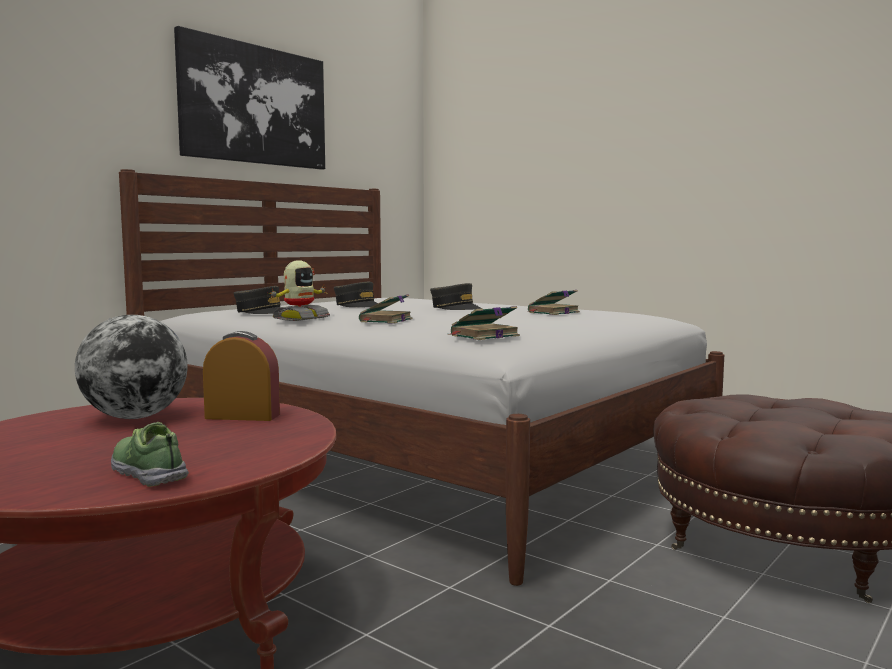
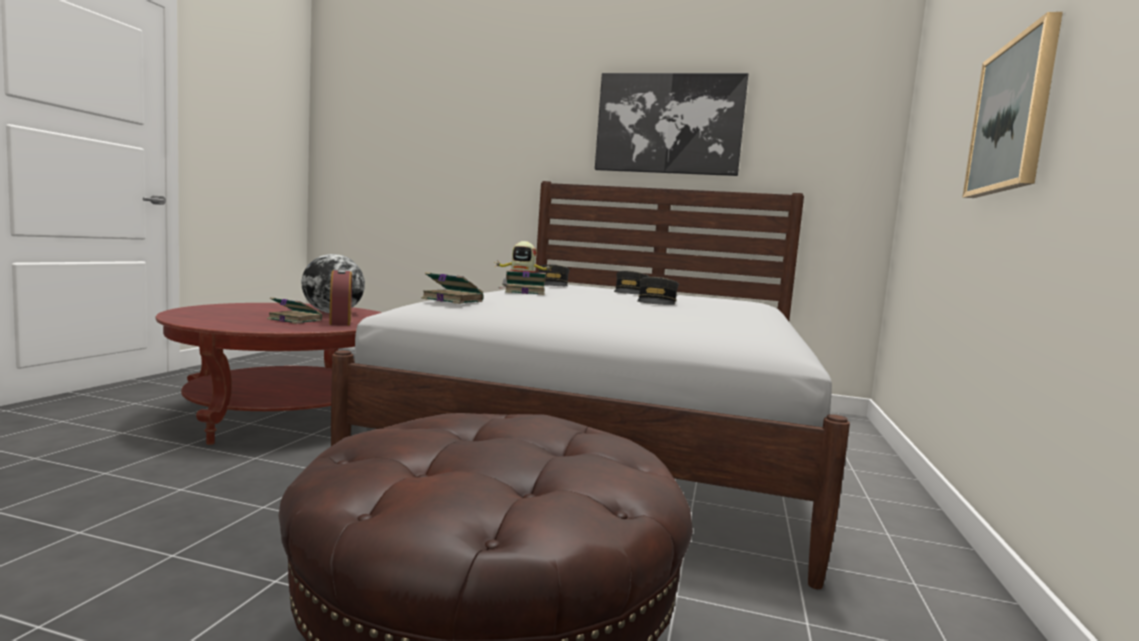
camera: 65 degrees right, 0 degrees up
(148, 472) = (212, 318): shoe -> none
(552, 312) = (674, 315): book -> book (294, 320)
(631, 155) = (1012, 117): none -> picture

